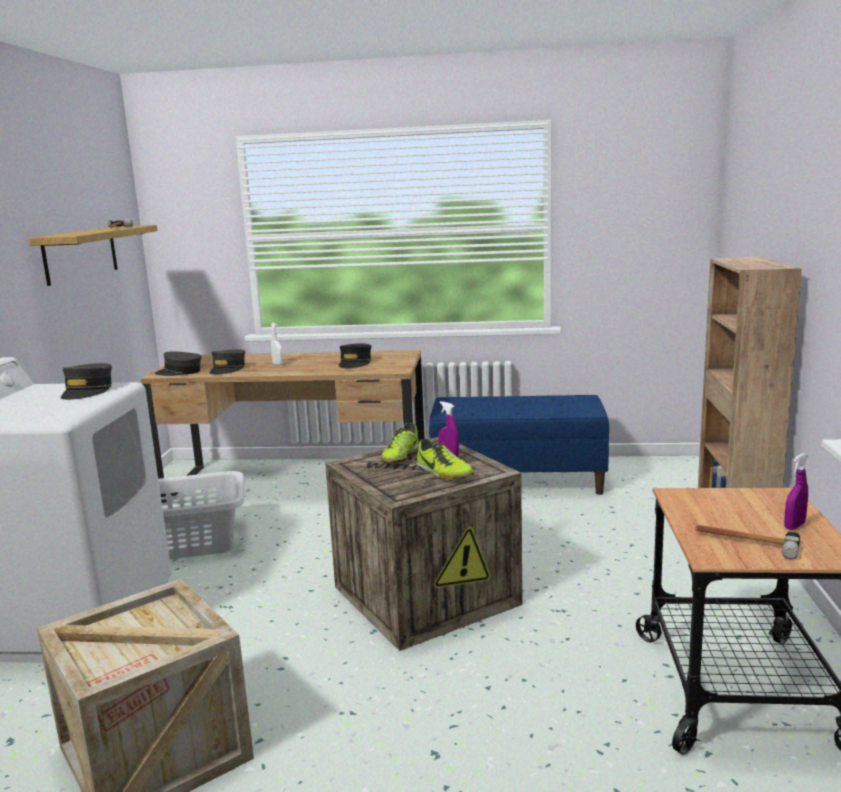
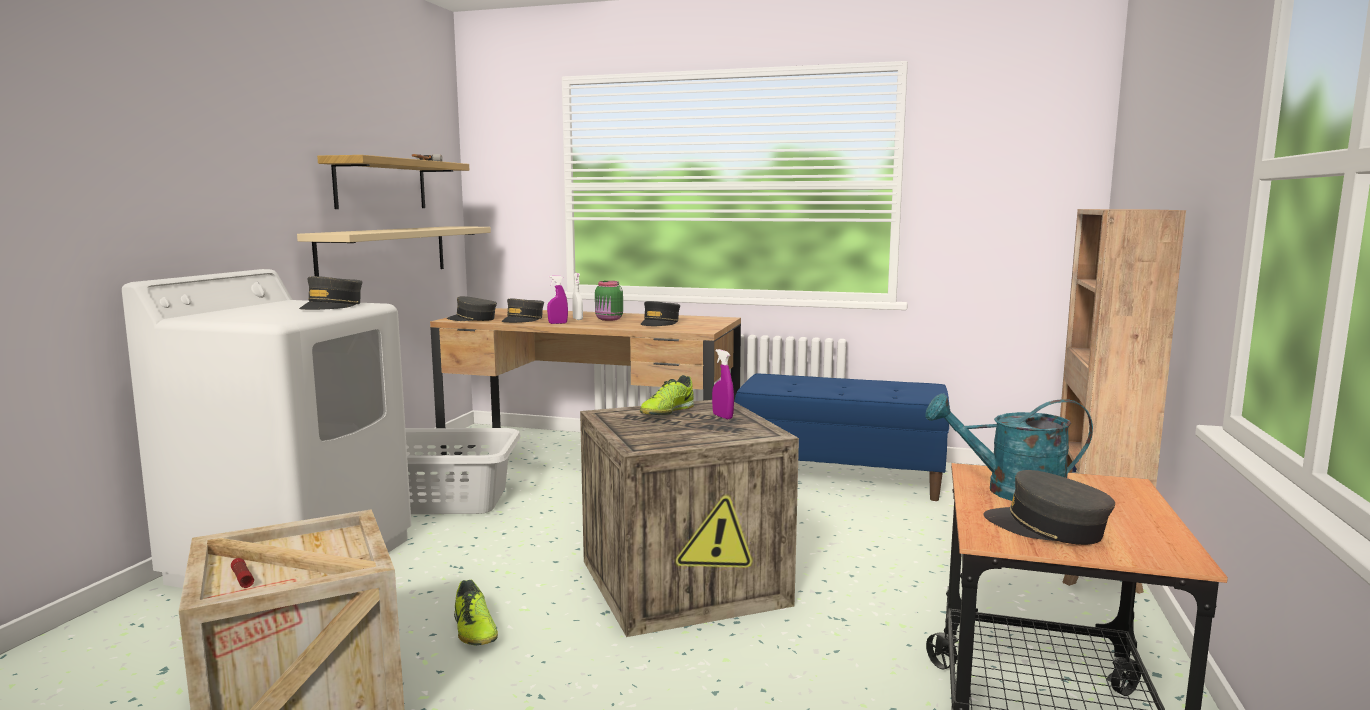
camera: 10 degrees right, 5 degrees down
(90, 318) = (384, 253): none -> beige shelf
(106, 660) = (242, 579): none -> flashlight
(306, 362) = (609, 319): none -> green jar
(443, 474) = (706, 431): shoe -> shoe (474, 631)
(707, 511) = (1011, 491): none -> turquoise watering can
(745, 542) = (1047, 528): hammer -> grey cap
(794, 526) = (1126, 518): purple spray bottle -> purple spray bottle (558, 323)

